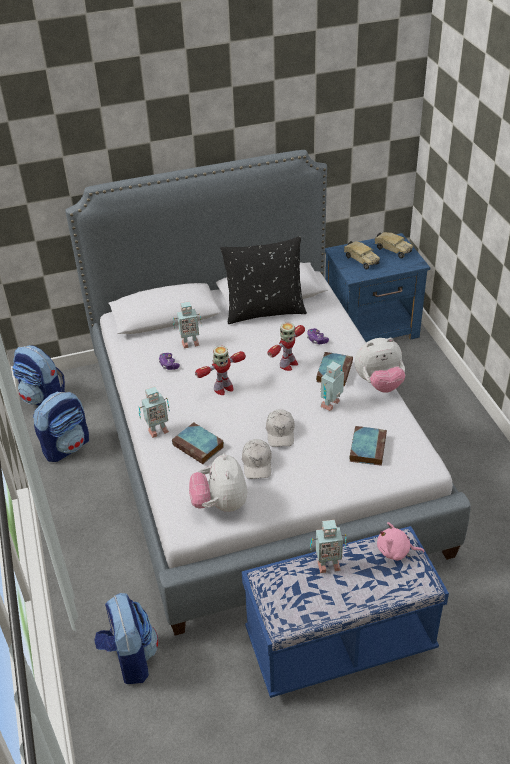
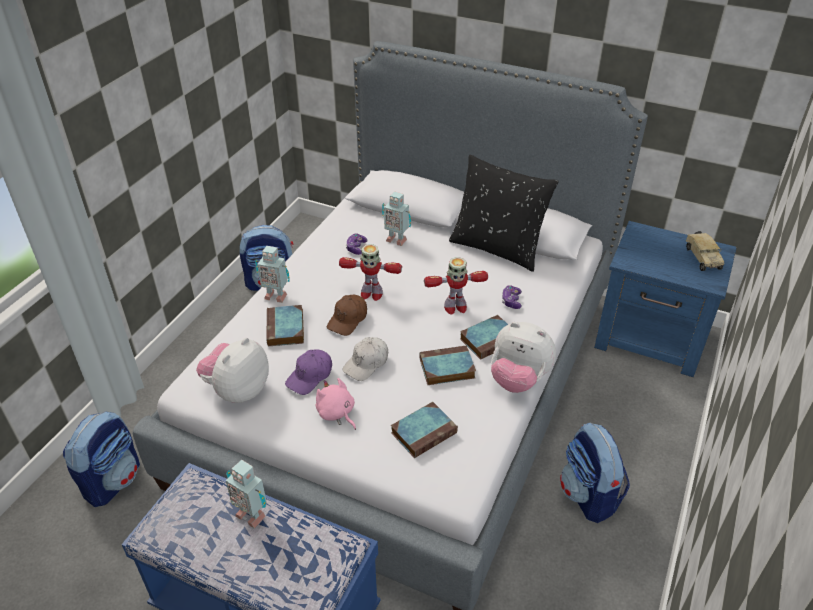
camera: 40 degrees right, 0 degrees up
(44, 399) = (301, 237): backpack -> backpack (589, 495)
(232, 414) = (348, 319): none -> brown cap
(257, 463) = (310, 376): white cap -> purple cap
(332, 404) = (446, 369): toy robot -> book
(360, 260) = (652, 250): toy truck -> none
(396, 551) = (324, 553): pink plush toy -> pink plush toy (336, 413)

